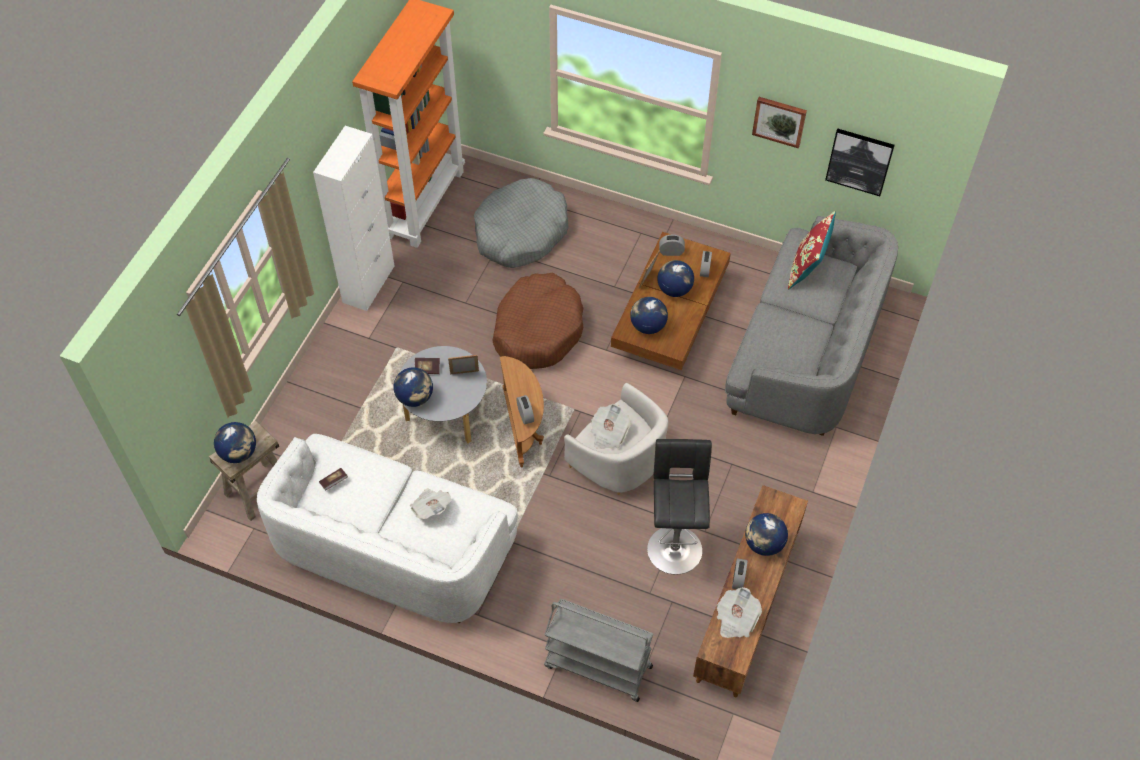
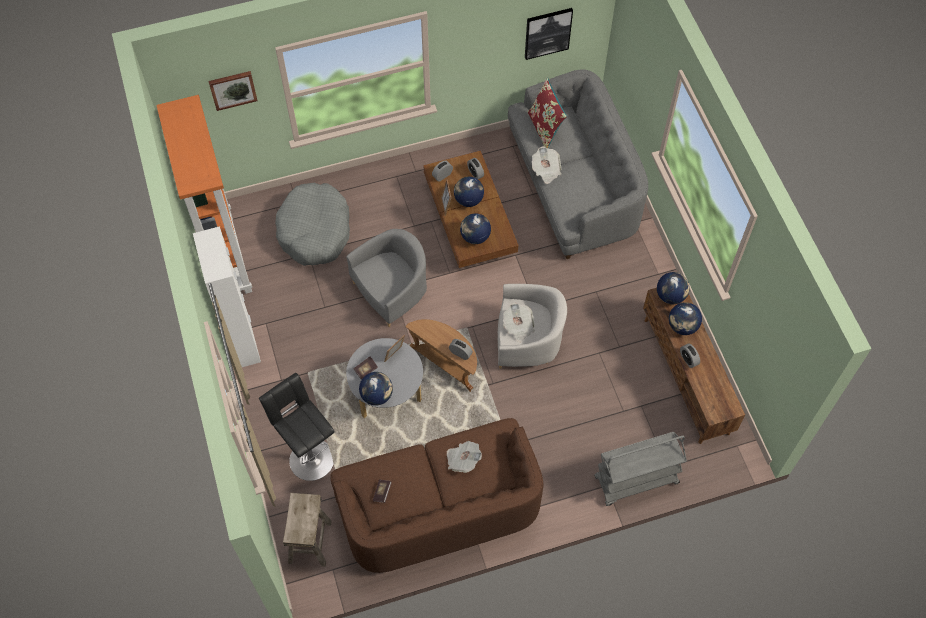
camera: 40 degrees left, 5 degrees up
(239, 453) = (302, 523): globe -> globe (670, 296)
(392, 547) = (439, 508): white sofa -> brown sofa
(537, 330) = (392, 291): brown dog bed -> grey armchair
(674, 546) = (610, 370): black stool -> black stool (309, 457)
(736, 619) = (709, 385): newspaper -> newspaper (546, 170)
(779, 121) = (481, 36): picture -> picture (232, 89)

